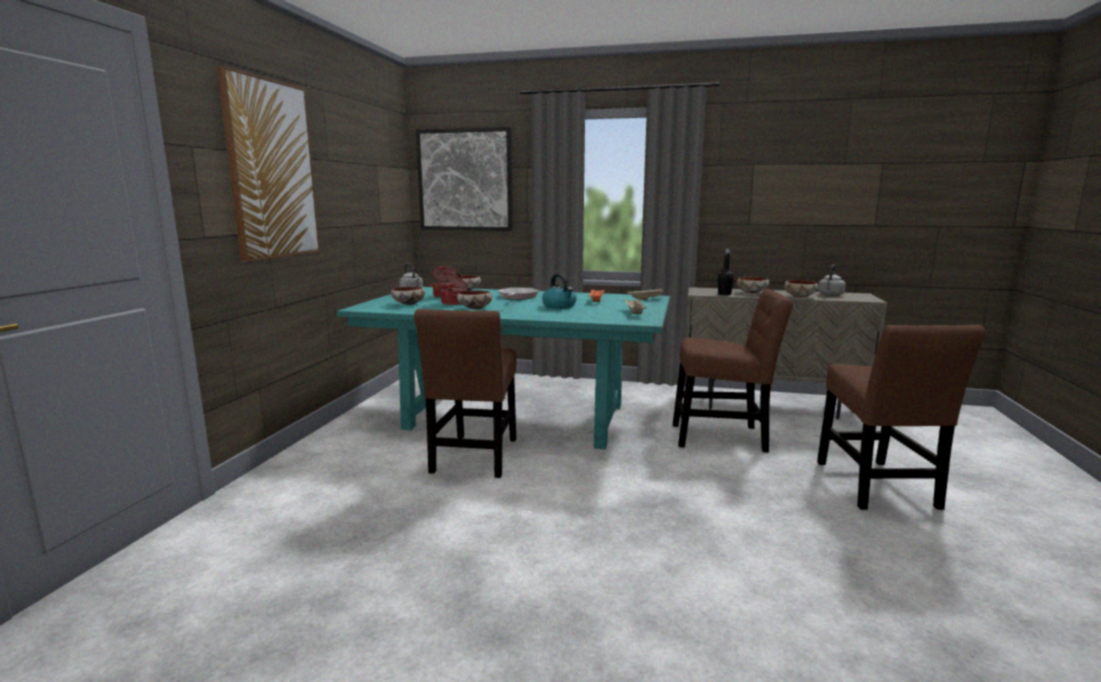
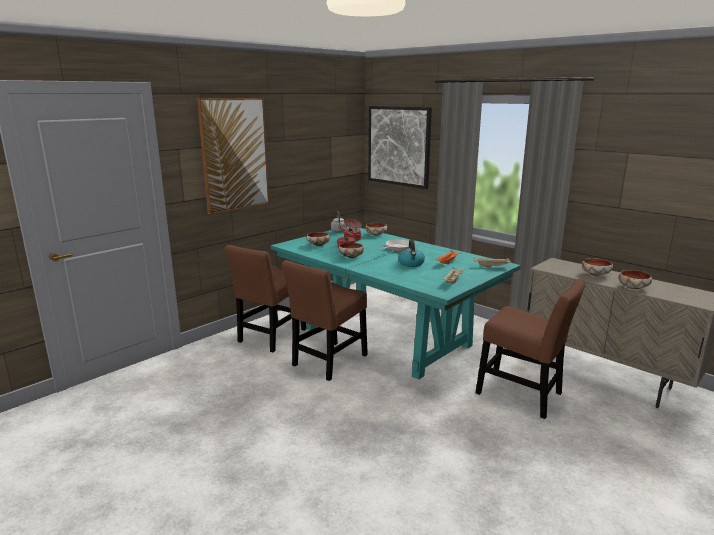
camera: 30 degrees right, 5 degrees up
(724, 294) = (565, 272): black bottle -> none
(830, 295) = (672, 290): grey kettle -> none
(877, 487) = (602, 478): brown chair -> brown chair (270, 337)

